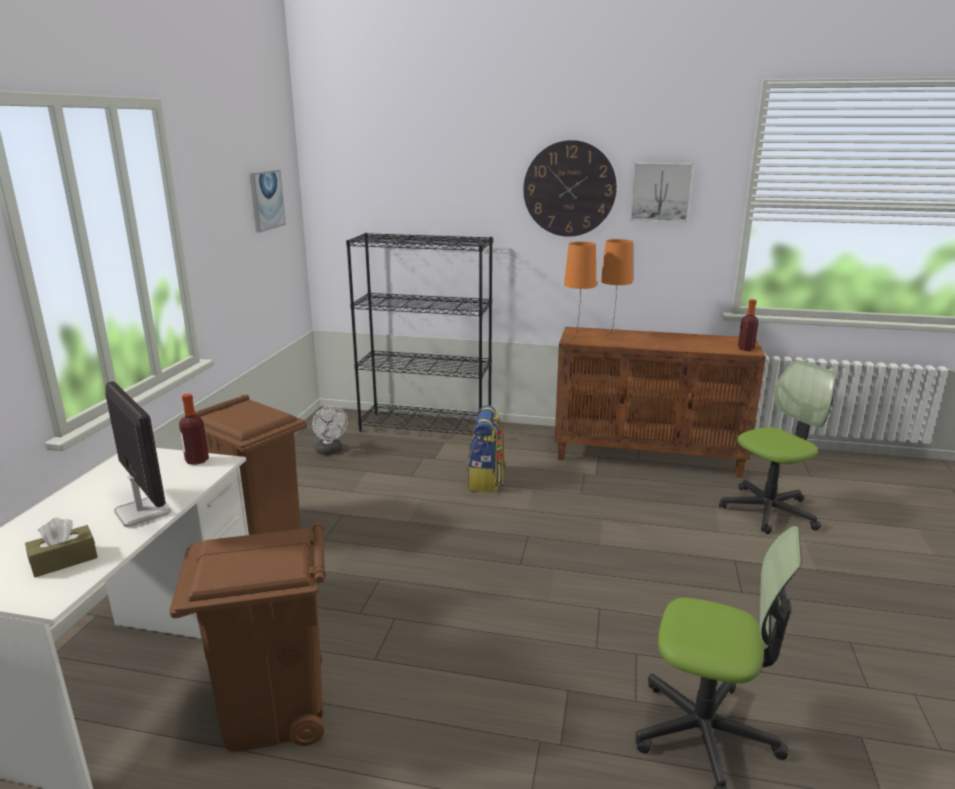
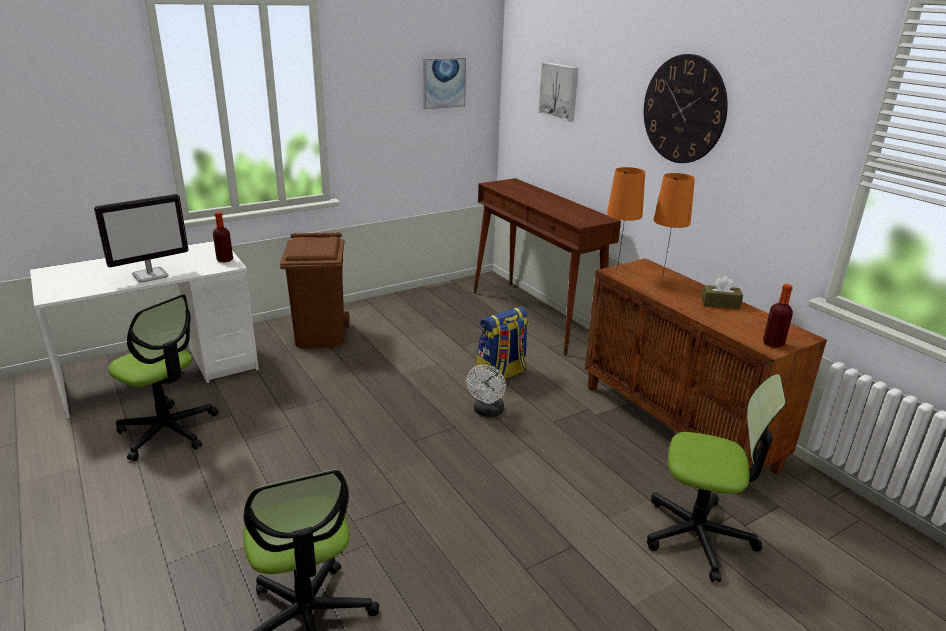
camera: 45 degrees right, 5 degrees up
(64, 560) = (86, 283): brown tissue box -> brown tissue box (720, 304)
(142, 512) = (151, 275): monitor -> monitor turned 45 degrees clockwise
(274, 711) = (168, 431): brown trash can -> office chair
(330, 451) = (442, 305): white fan -> white fan (487, 412)
(426, 427) = (536, 316): black bookcase -> brown console table
(660, 192) = (770, 129): picture -> picture (560, 91)

